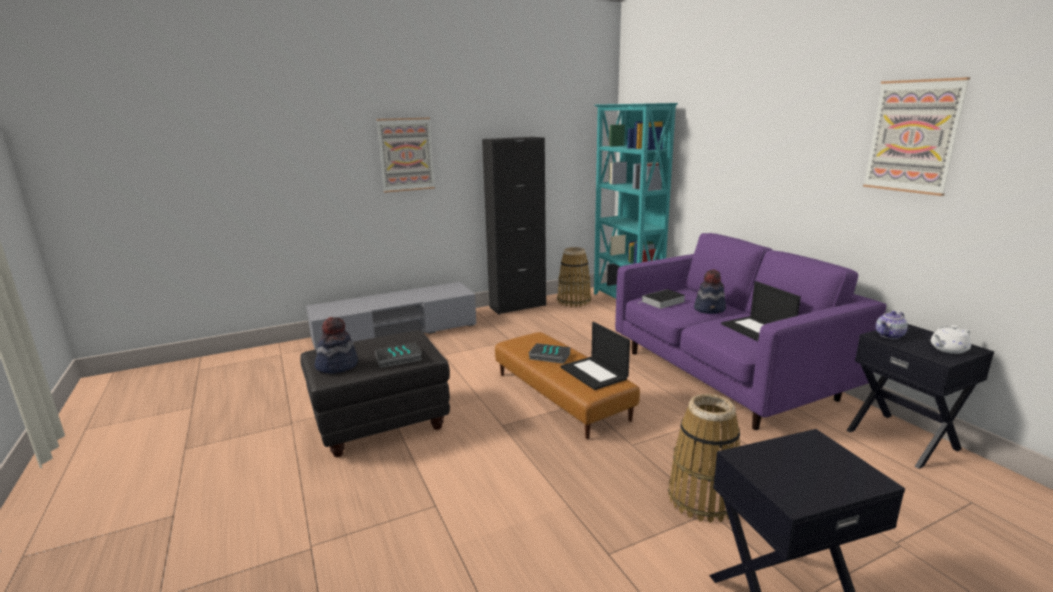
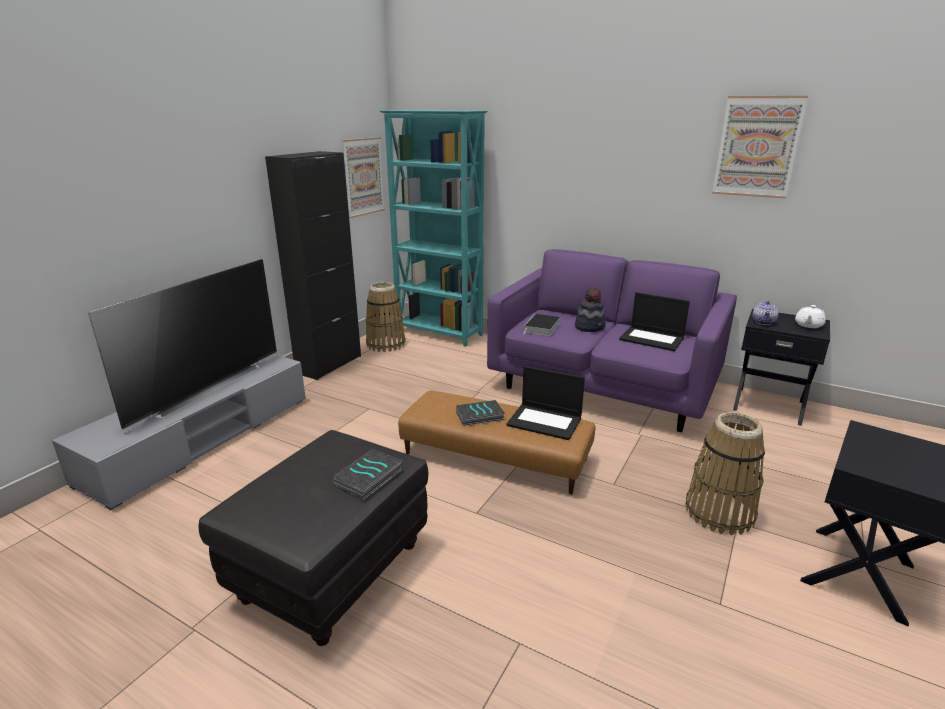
camera: 35 degrees left, 5 degrees up
(337, 365) = (297, 519): hat -> none
(403, 296) = (205, 387): none -> television
(406, 154) = (169, 184): picture -> picture (363, 176)

